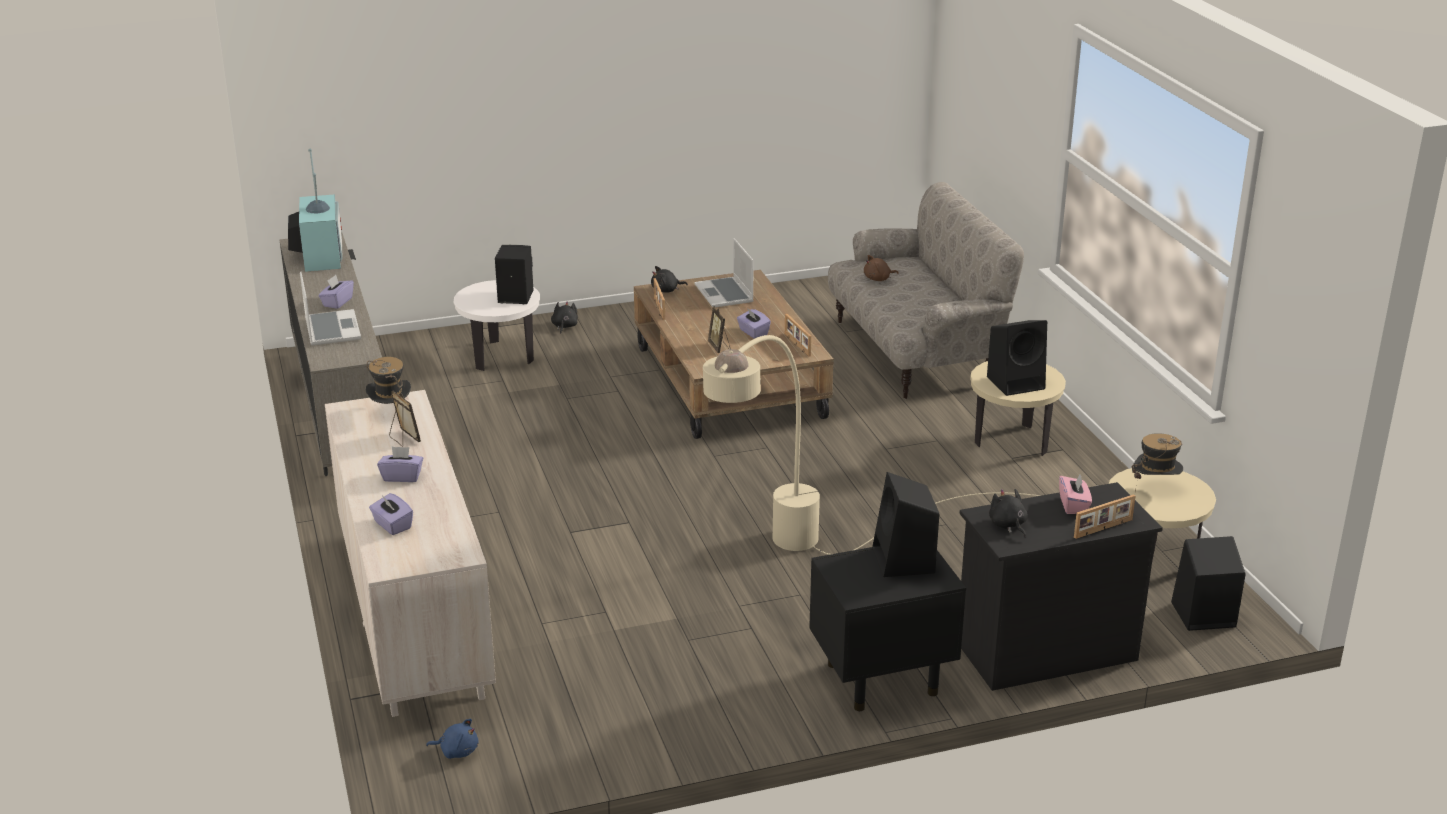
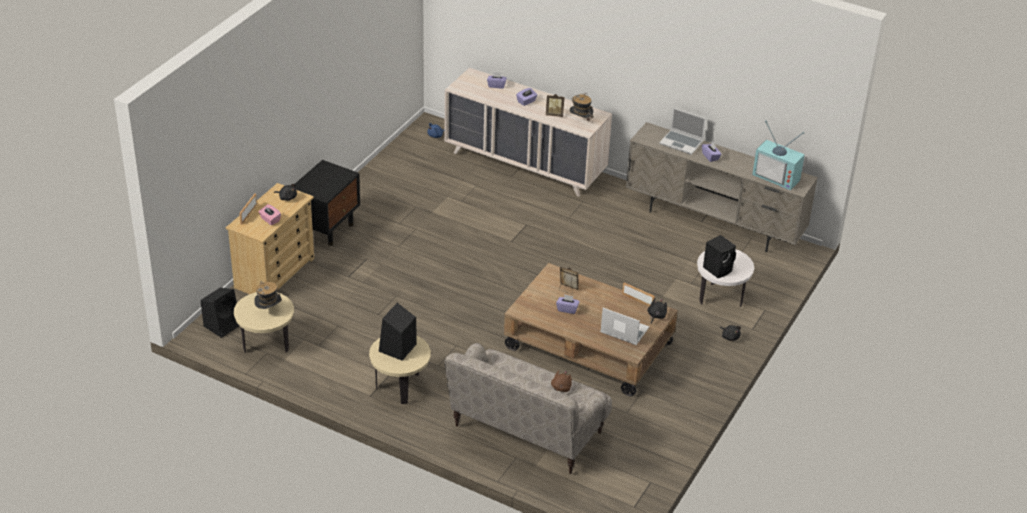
camera: 135 degrees right, 10 degrees up
(796, 345) = (534, 312): picture frame -> none
(802, 573) = (409, 256): beige floor lamp -> none
(904, 561) = (322, 187): black speaker -> none
(1045, 651) = (275, 273): black dresser -> beige dresser

